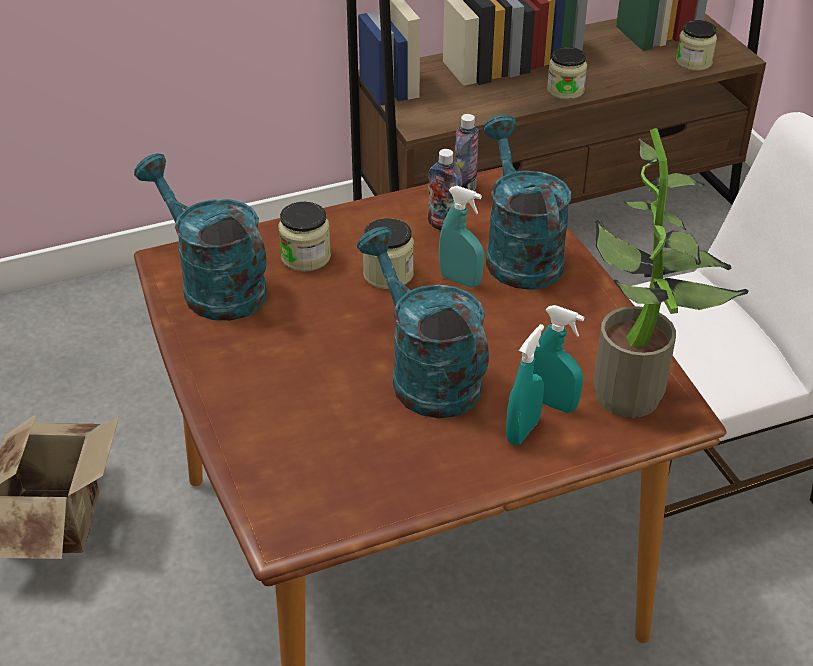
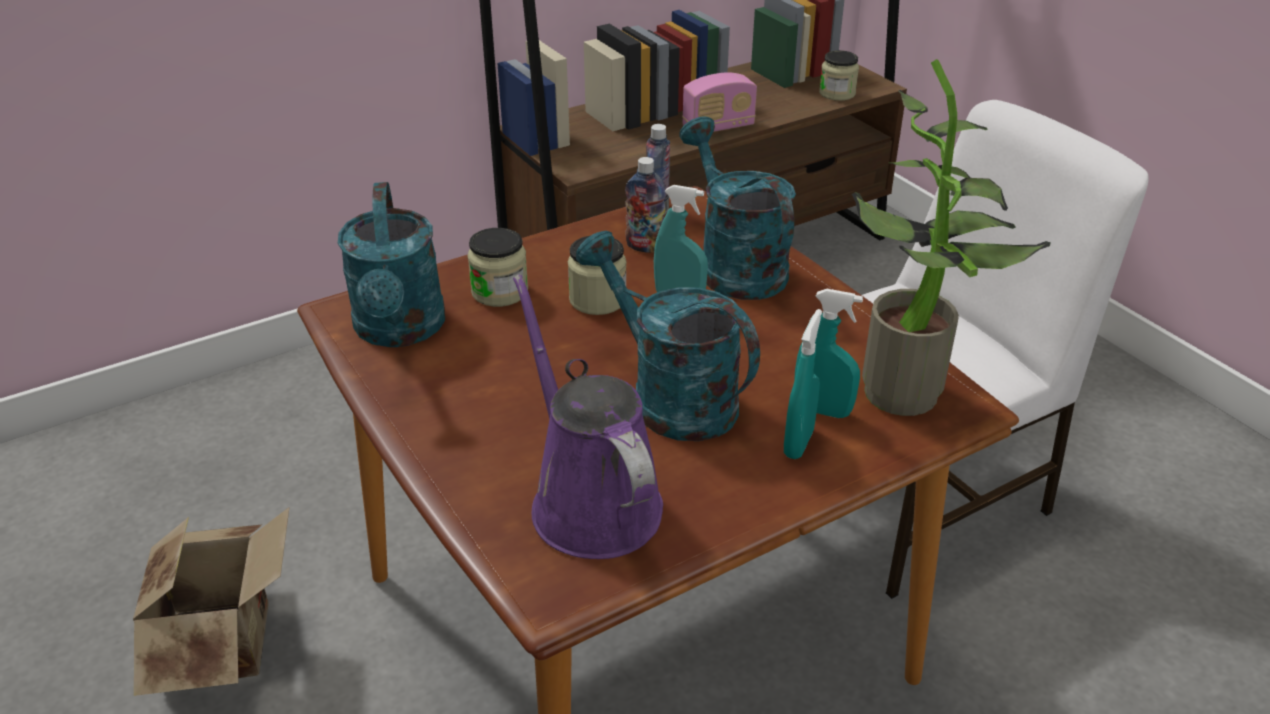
camera: 10 degrees left, 5 degrees down
(213, 285) = (400, 331): turquoise watering can -> turquoise watering can turned 135 degrees counterclockwise
(334, 459) = (590, 500): none -> purple watering can
(565, 90) = (718, 127): jar -> radio

